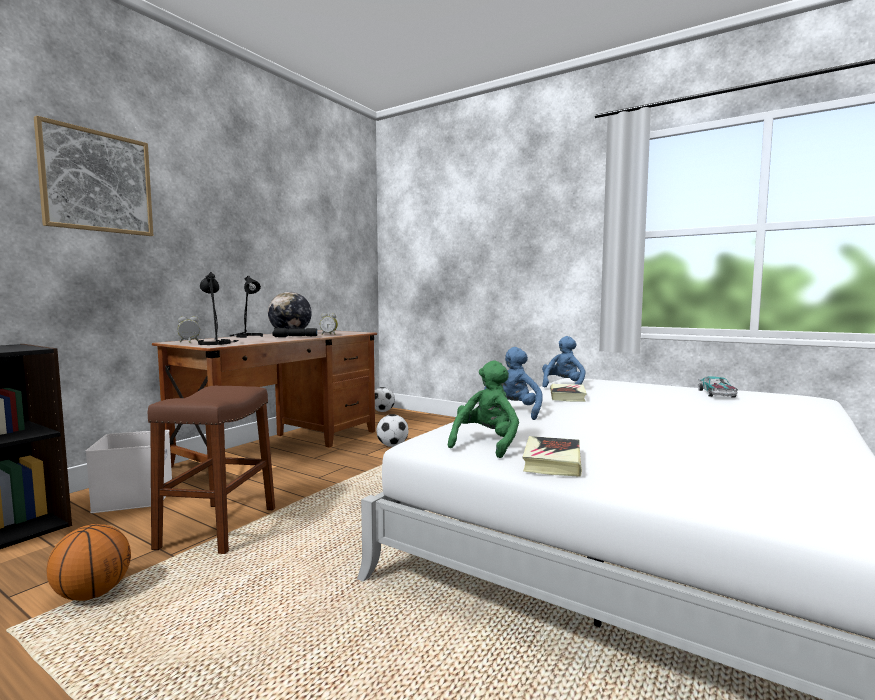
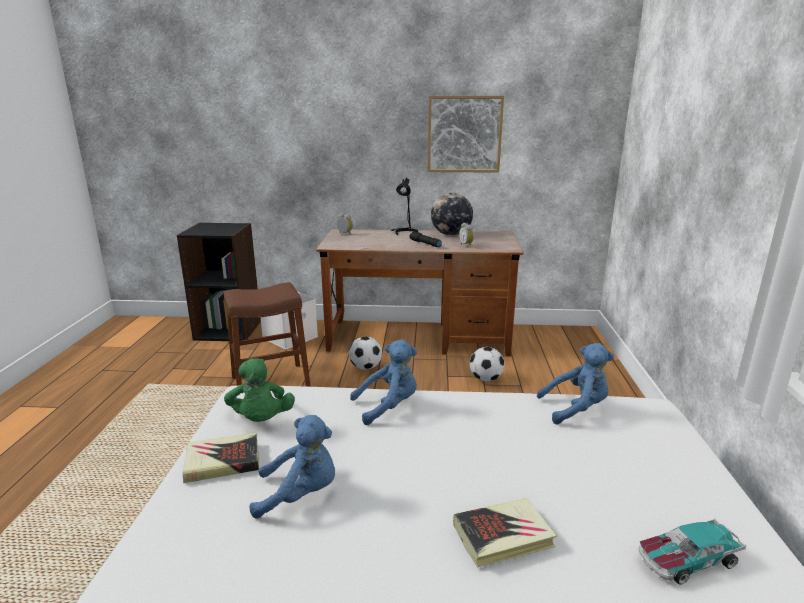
camera: 60 degrees right, 15 degrees up
(93, 594) = (182, 386): basketball -> none
(97, 182) = (295, 106): picture -> picture (464, 134)
(217, 343) = (345, 242): black table lamp -> none
(382, 411) = (577, 335): football -> football (365, 367)
(486, 444) = (261, 420): green plush toy -> green plush toy turned 75 degrees clockwise
(567, 396) = (501, 423): book -> book (503, 536)
(622, 445) = (300, 494): none -> blue plush toy

